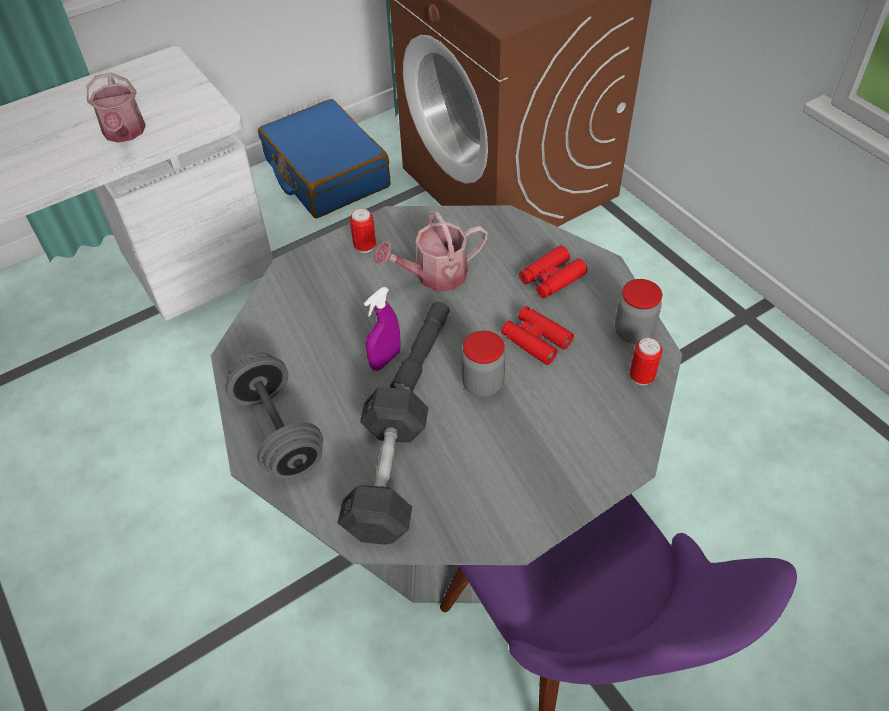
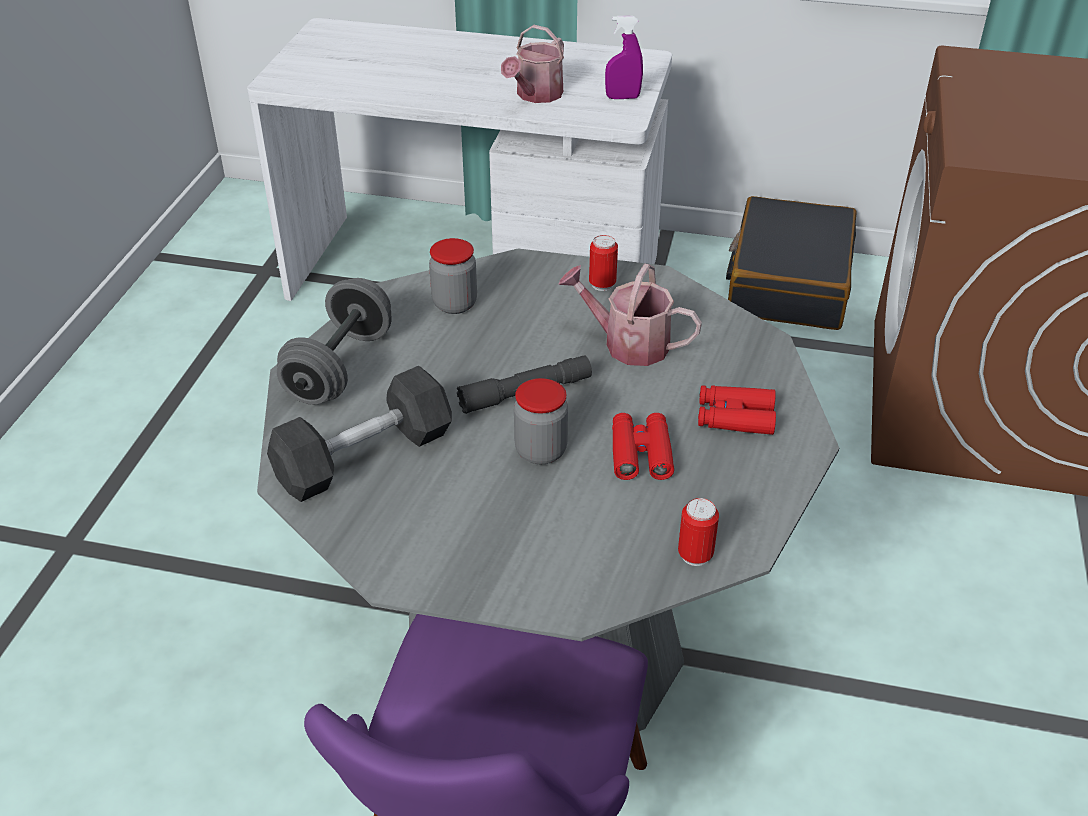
camera: 45 degrees right, 10 degrees down
(326, 173) = (788, 282): blue suitcase -> black suitcase
(385, 360) = (490, 376): purple spray bottle -> purple spray bottle (622, 97)
(633, 332) = (747, 515): jar -> jar (455, 304)

